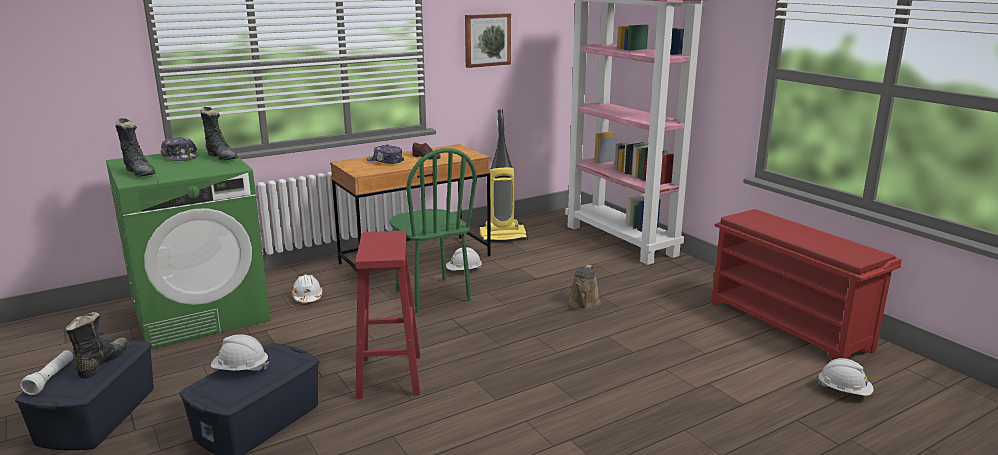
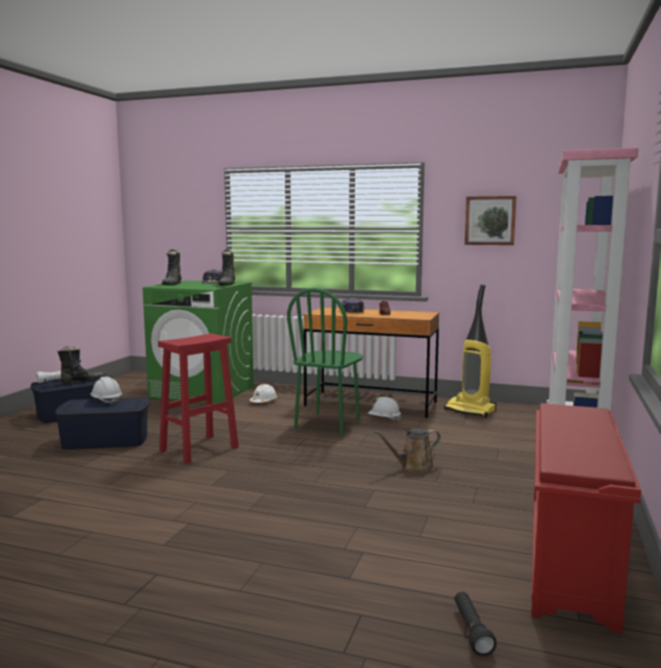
camera: 50 degrees right, 10 degrees down
(844, 391) = (471, 631): white hard hat -> black flashlight

